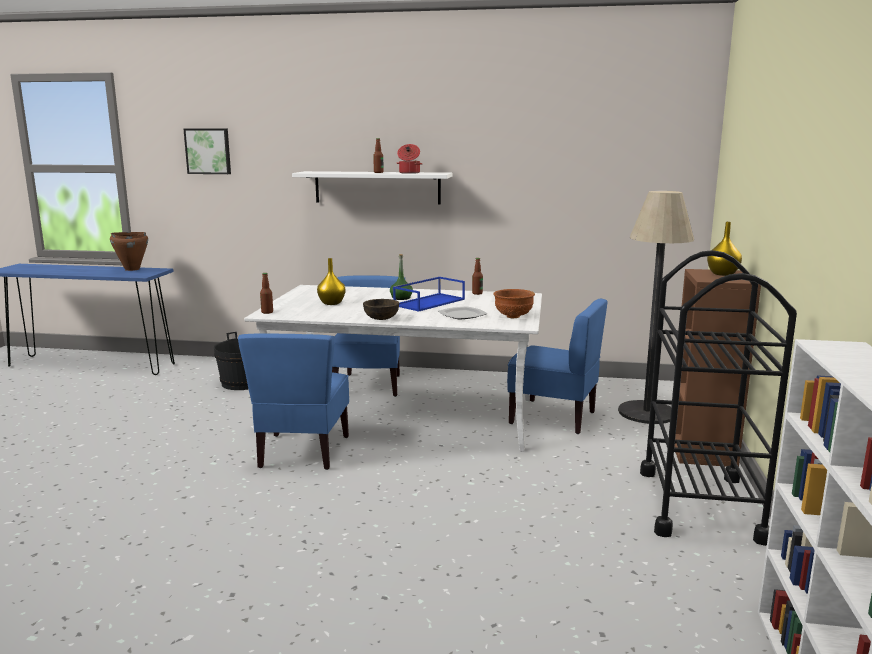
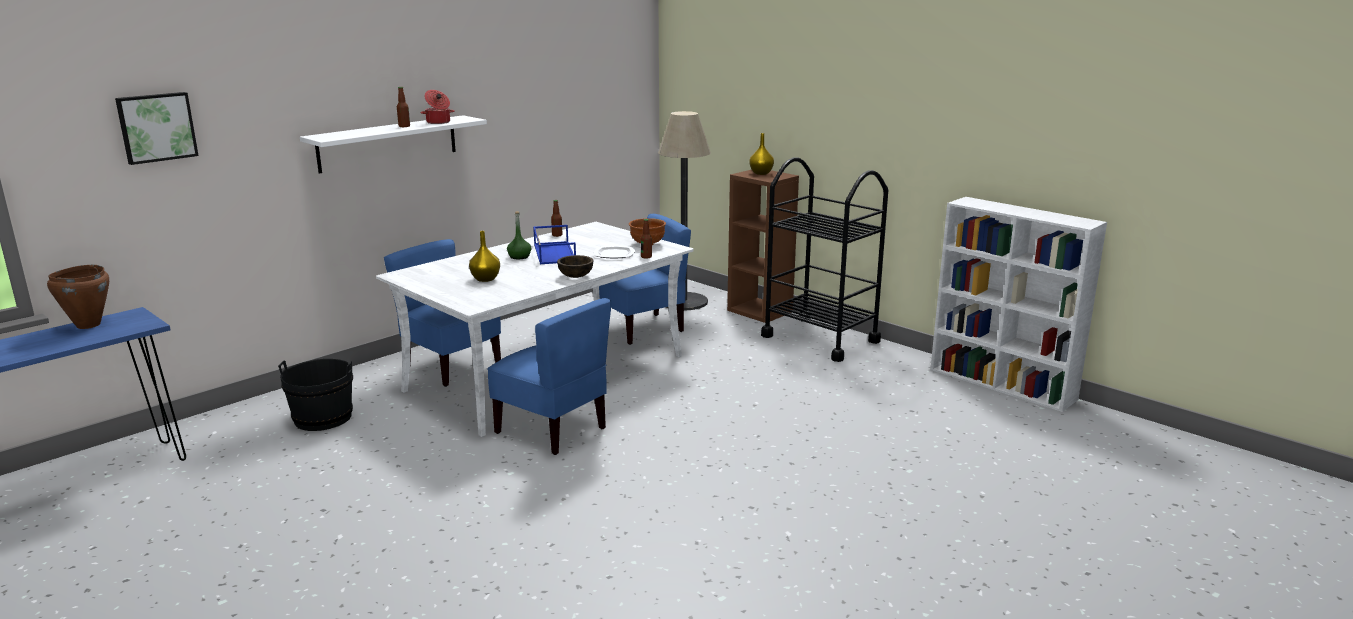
camera: 55 degrees left, 5 degrees up
(267, 312) = (468, 304): bottle -> bottle (646, 257)

